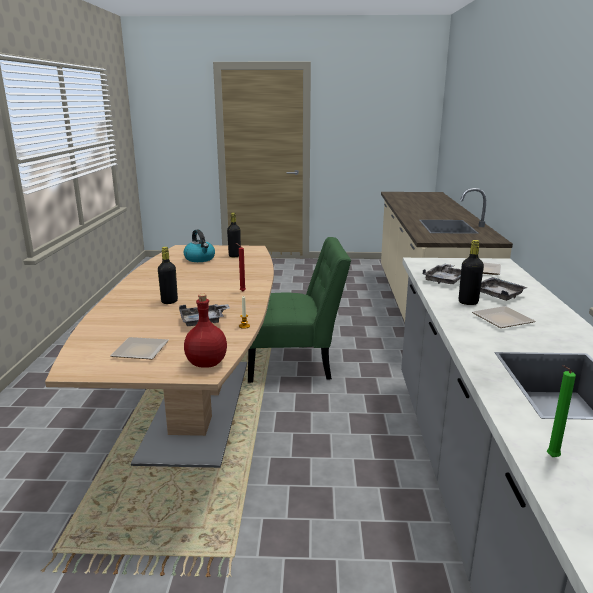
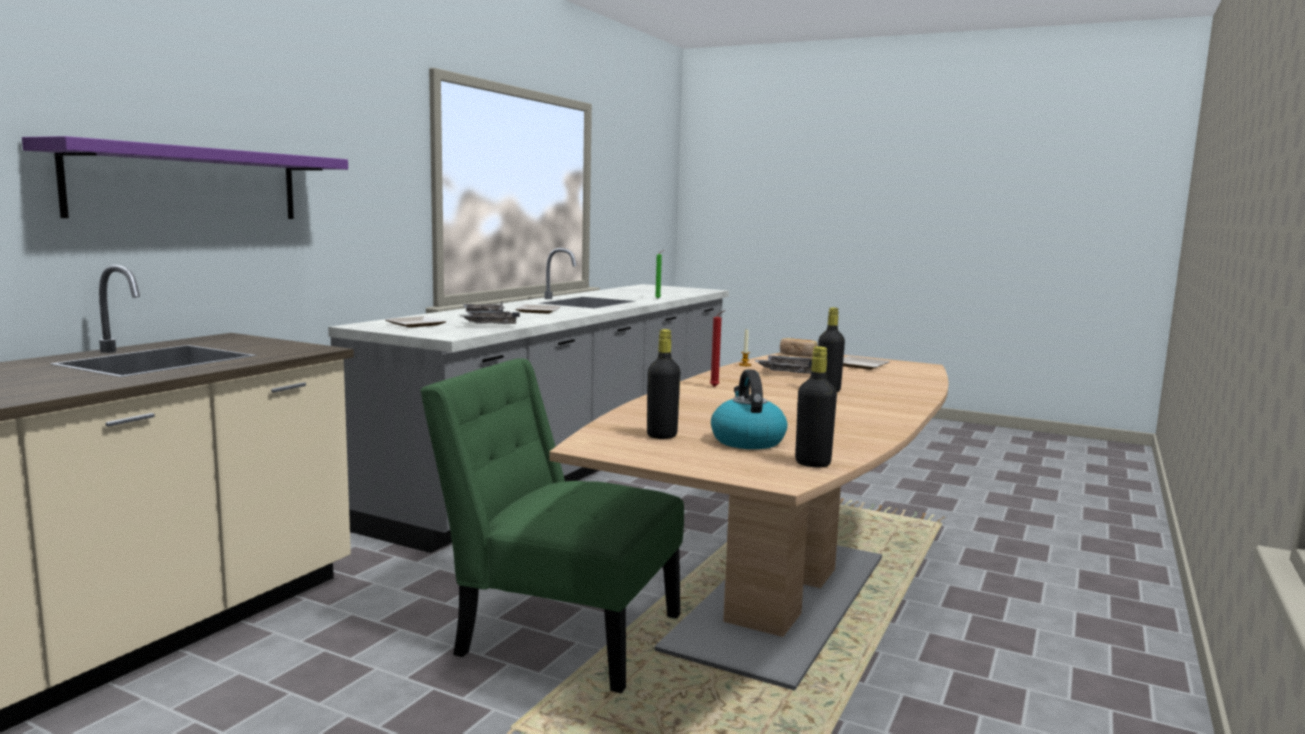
camera: 155 degrees left, 10 degrees down
(207, 363) = (798, 355): red bottle -> bread
(468, 302) = (528, 317): black bottle -> black bottle (812, 463)
(522, 156) = (188, 184): none -> purple shelf

